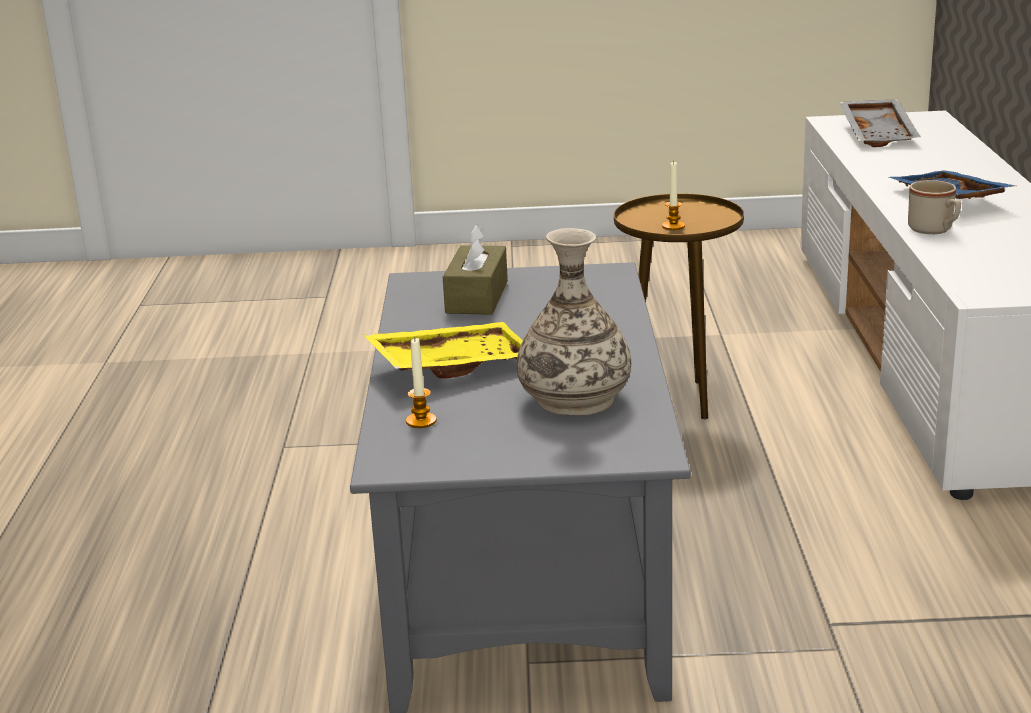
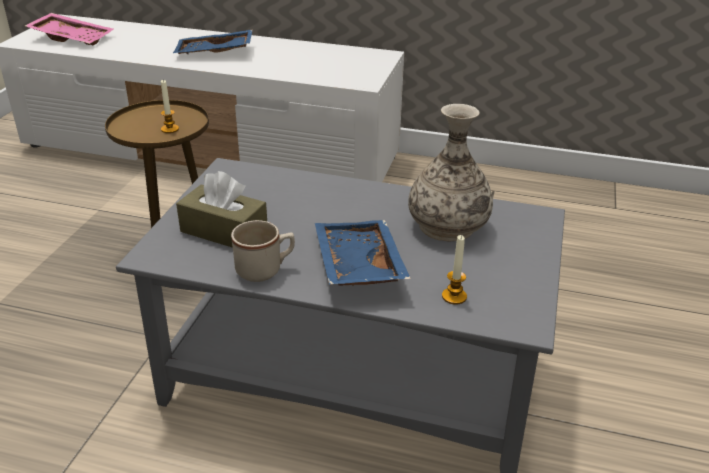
camera: 75 degrees left, 10 degrees up
(452, 365) = (356, 265): yellow tray -> blue tray
(880, 134) = (73, 38): grey tray -> pink tray
(934, 230) = (259, 68): beige mug -> beige mug (265, 269)

